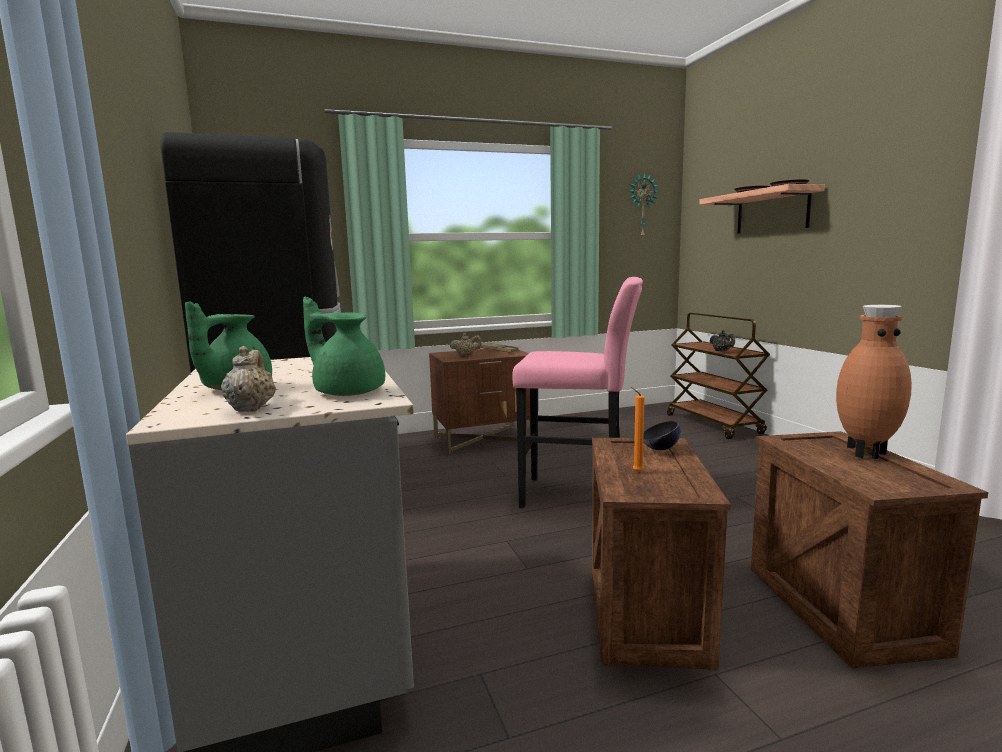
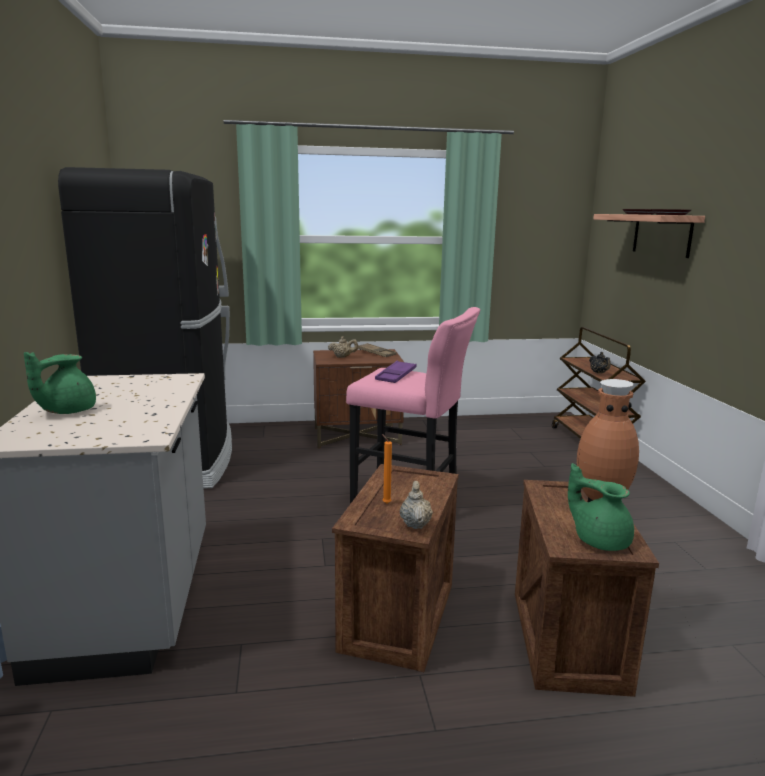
camera: 10 degrees right, 5 degrees up
(251, 408) = (59, 436): beige teapot -> beige teapot (415, 524)
(348, 392) = (138, 424): green teapot -> green teapot (599, 540)
(558, 355) = (396, 376): none -> purple tray
(641, 206) = (546, 212): wall clock -> none
(659, 449) = (425, 483): black bowl -> none

